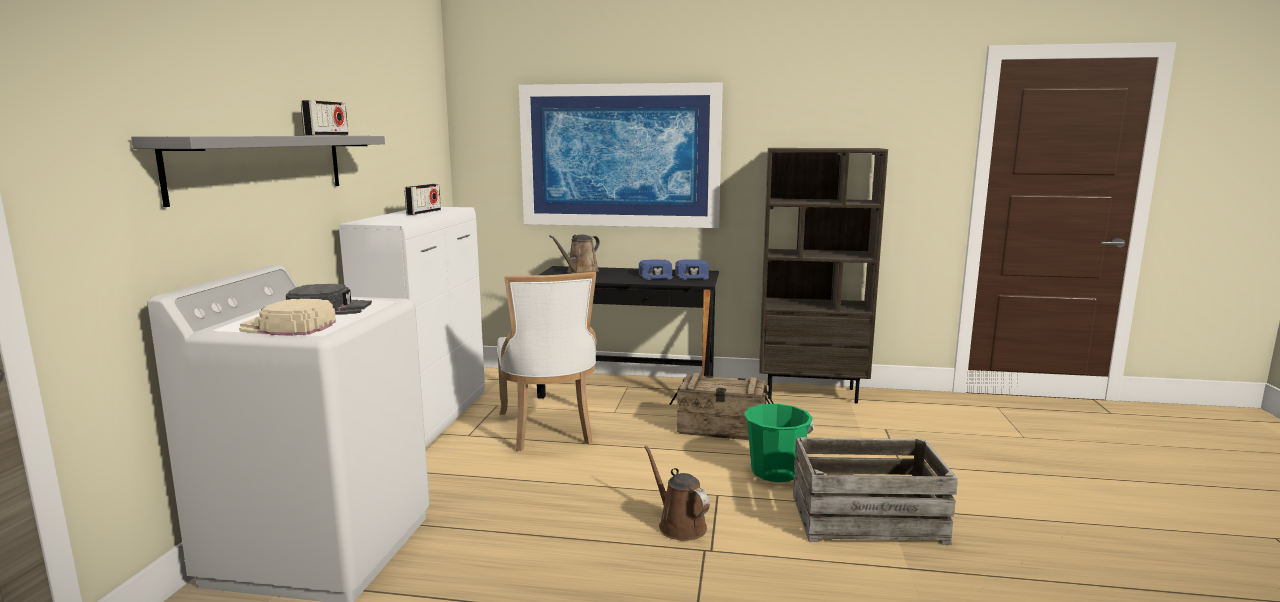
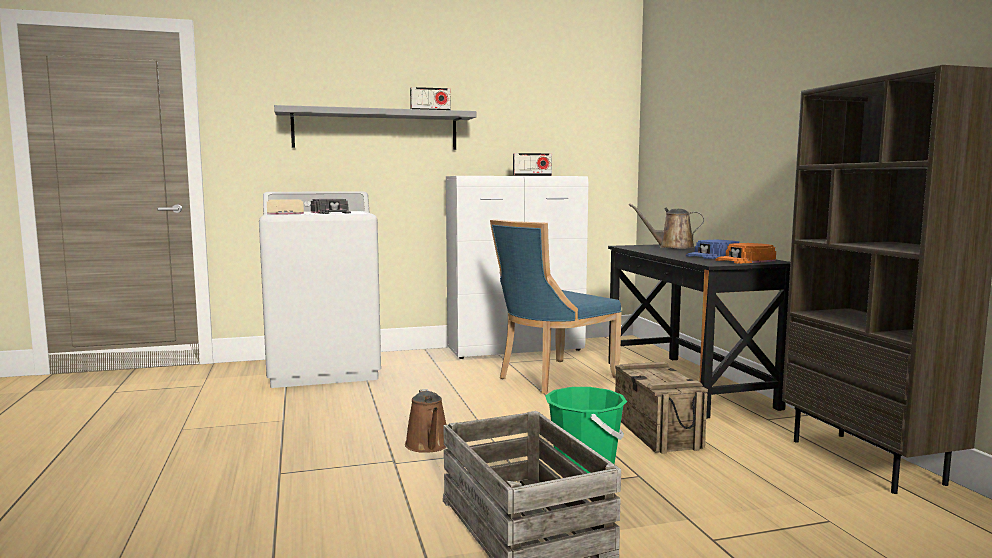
camera: 65 degrees right, 5 degrees down
(549, 429) = (552, 378): white chair -> blue chair
(620, 156) = (733, 124): picture -> none
(679, 525) = (428, 445): brown watering can -> brown watering can turned 135 degrees clockwise
(692, 275) = (745, 260): blue cap -> orange cap

